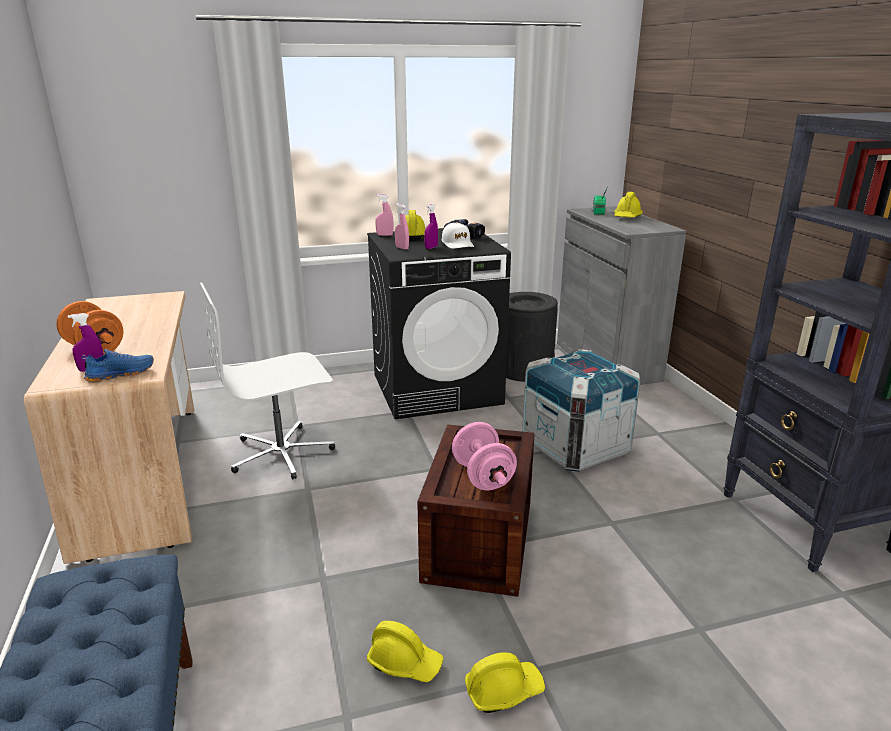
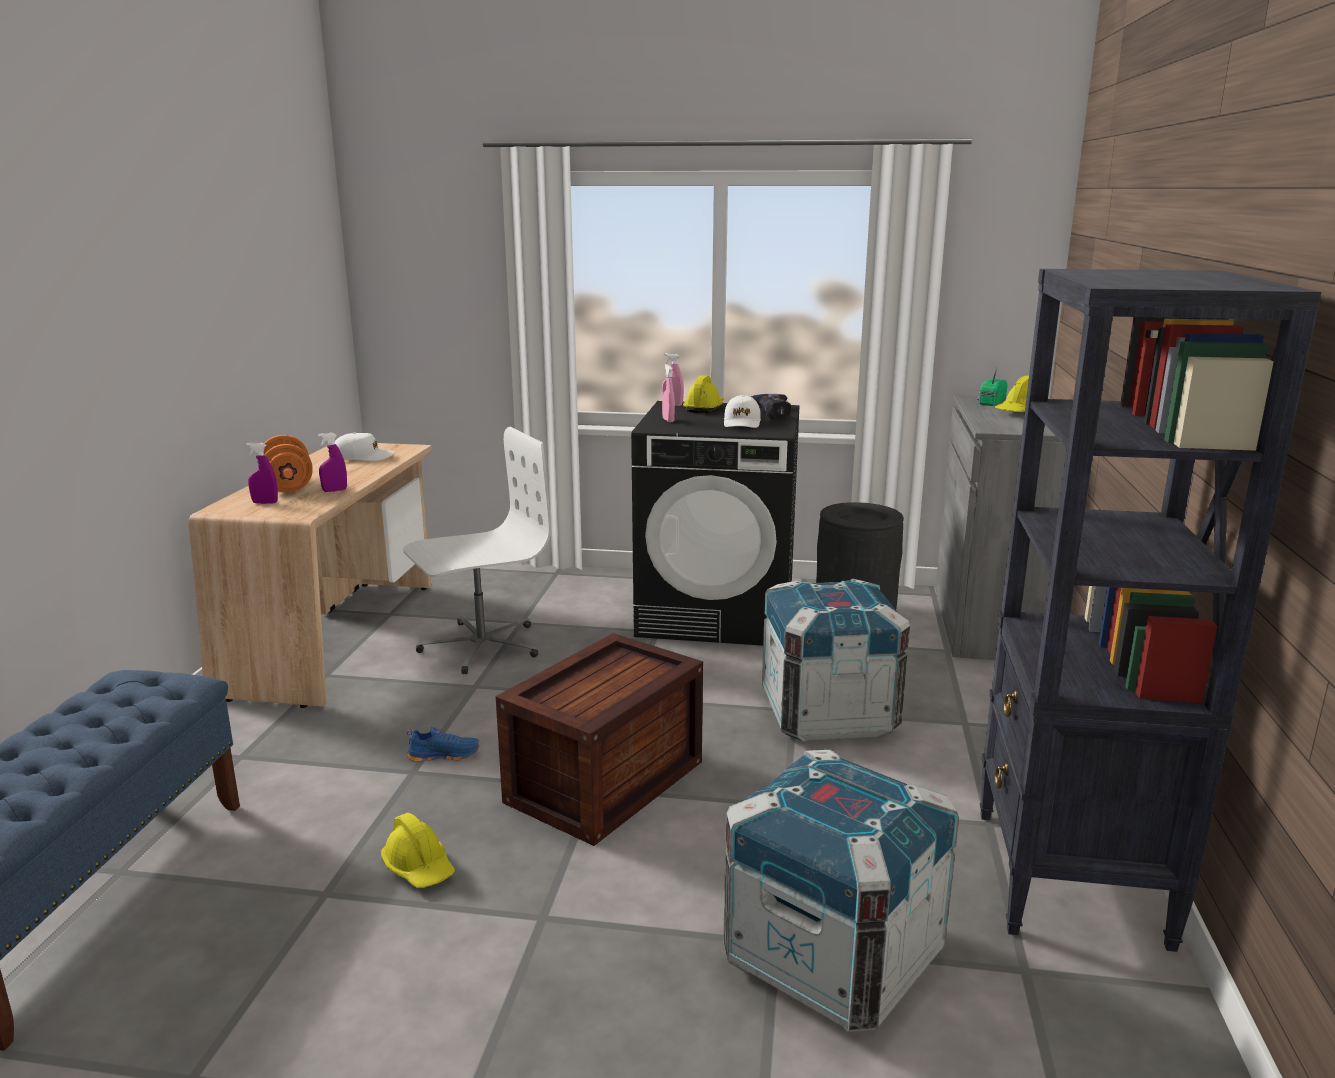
camera: 25 degrees right, 5 degrees down
(121, 374) = (283, 510): blue shoe -> blue shoe (444, 755)
(135, 310) = (363, 457): none -> white cap
(282, 453) = (480, 646): white office chair -> white office chair turned 150 degrees clockwise
(431, 247) = (703, 423): purple spray bottle -> purple spray bottle (334, 490)
(483, 476) = (594, 691): pink dumbbell -> none
(503, 690) = (490, 923): yellow hard hat -> none
(740, 626) = (832, 957): none -> crate

